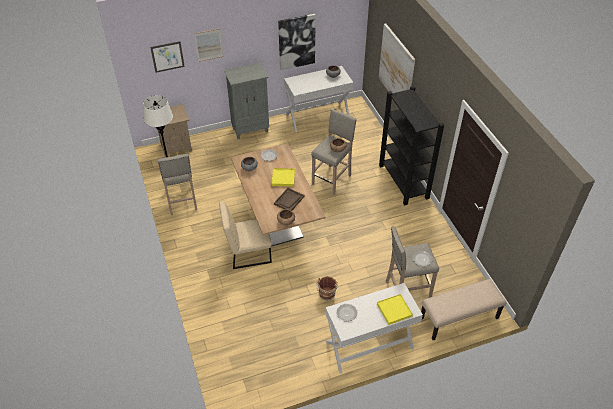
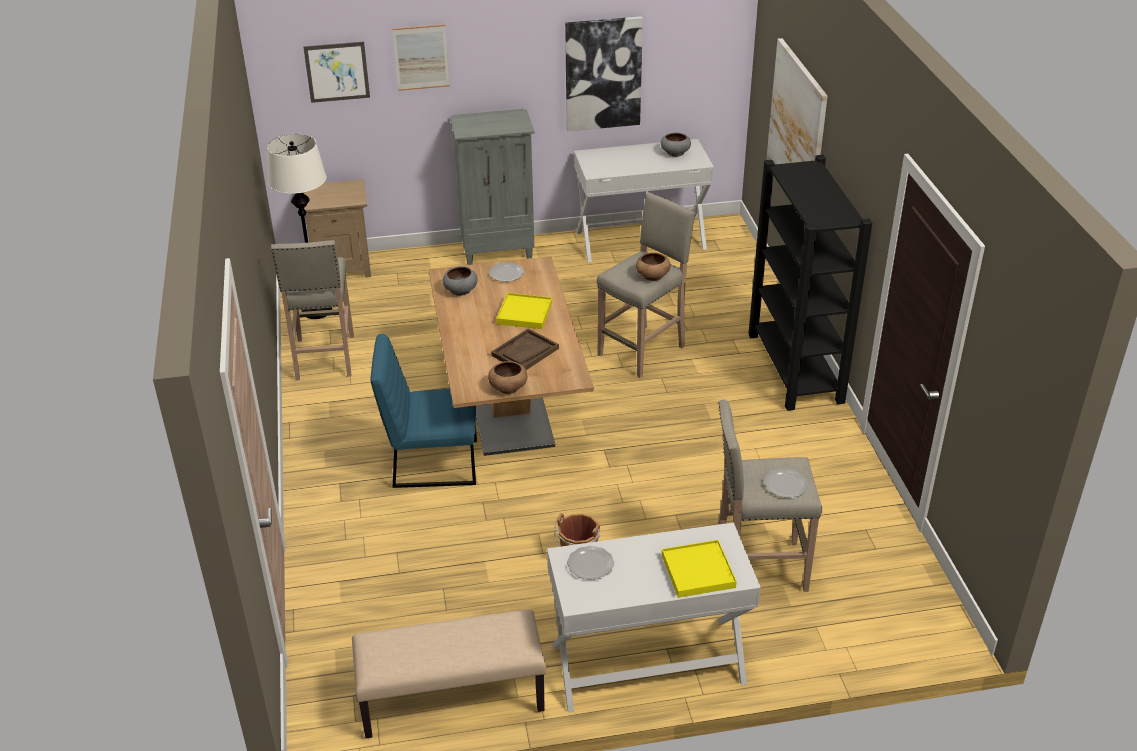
camera: 10 degrees right, 10 degrees down
(248, 253) = (432, 463): beige chair -> blue chair
(459, 318) = (864, 638): beige bench -> beige bench (451, 699)

